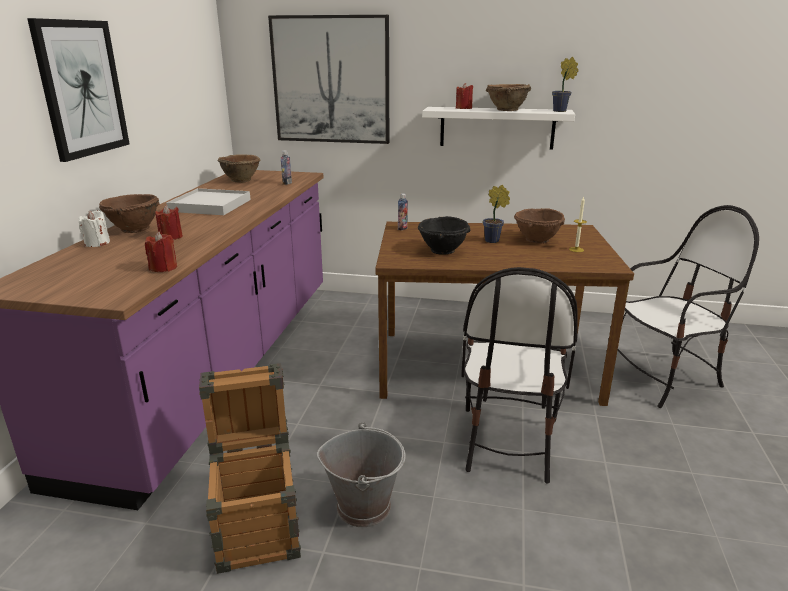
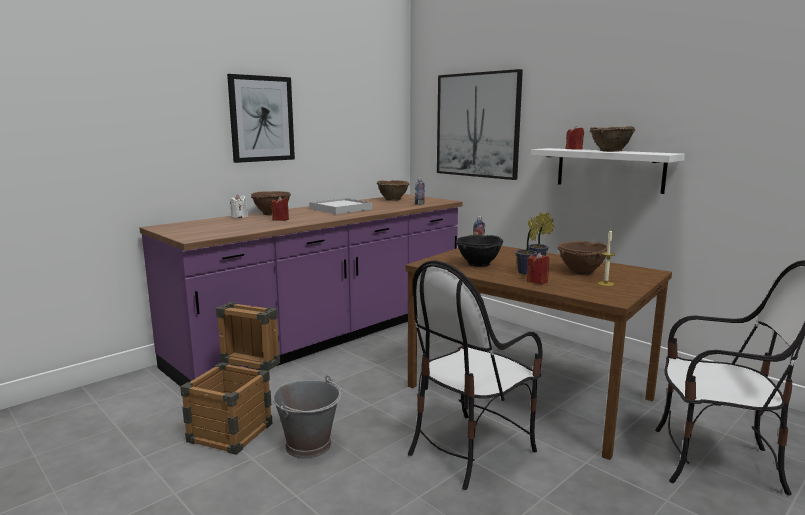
camera: 35 degrees right, 10 degrees down
(163, 268) = (243, 231): red candle -> red candle (537, 281)
(561, 111) = (663, 153): potted plant -> potted plant (526, 273)

